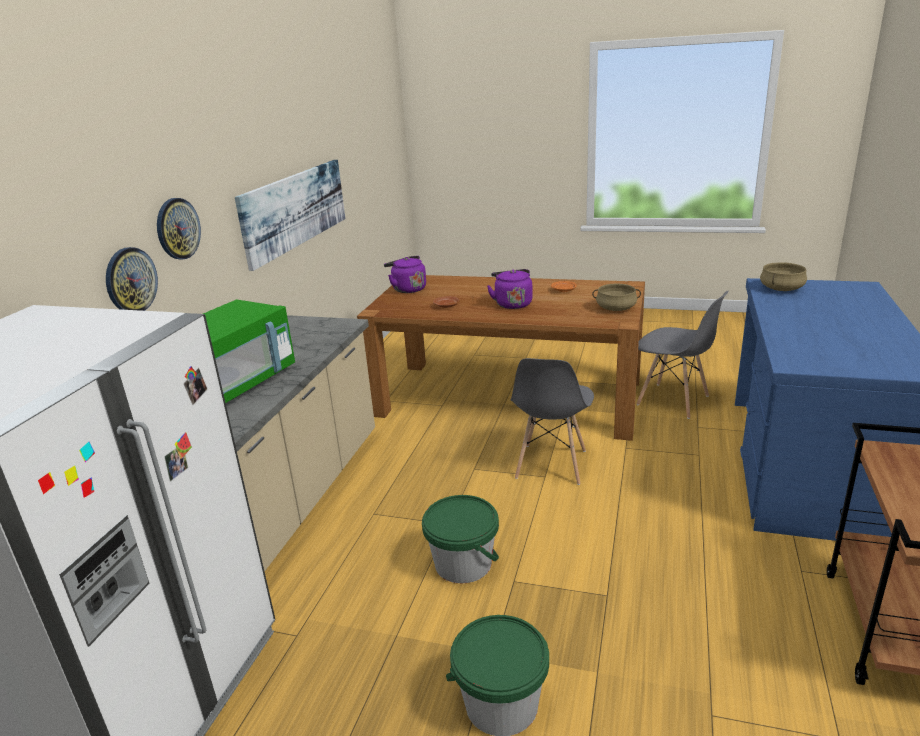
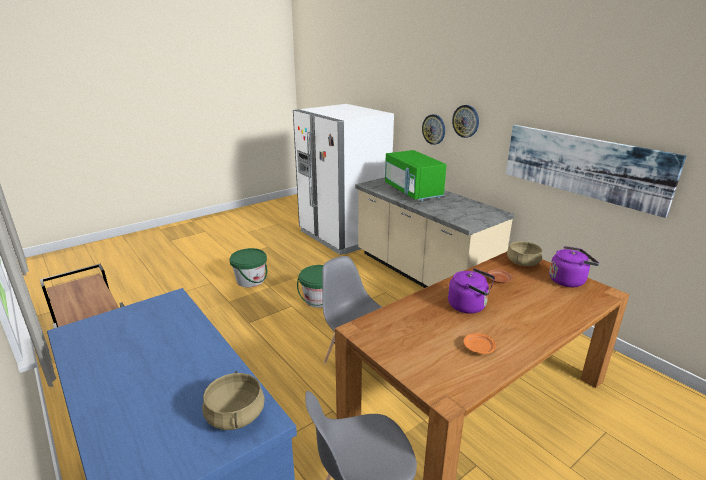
camera: 125 degrees right, 0 degrees up
(616, 308) = (390, 346): beige cooking pot -> beige cooking pot (523, 263)

